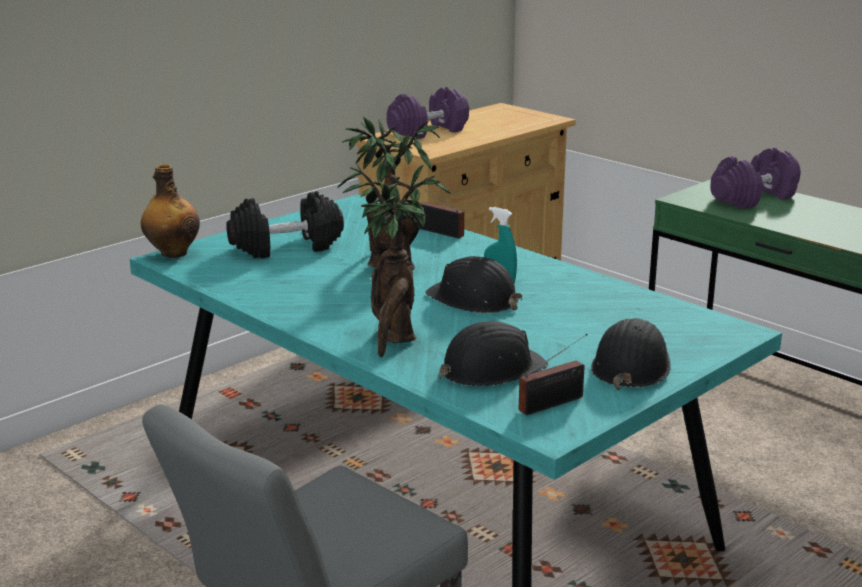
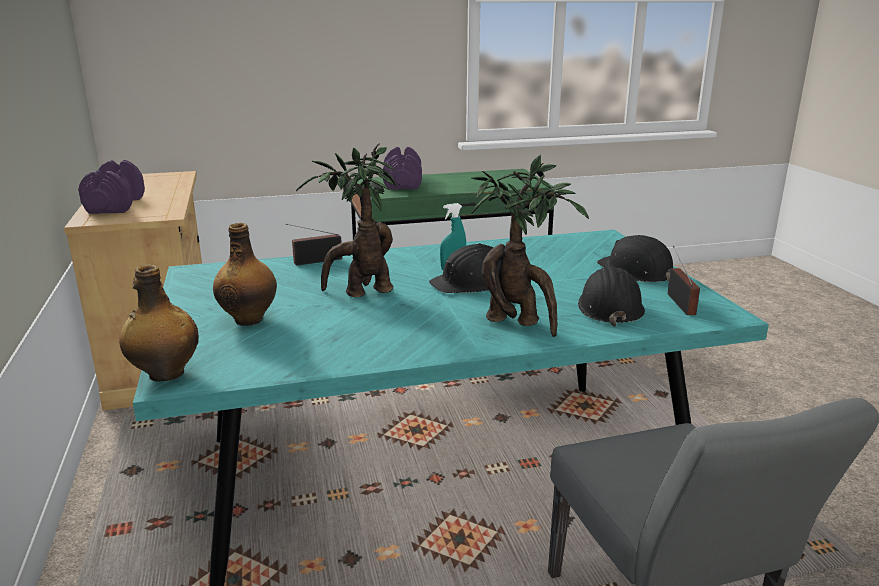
camera: 60 degrees left, 0 degrees up
(286, 247) = (249, 319): black dumbbell -> bottle

